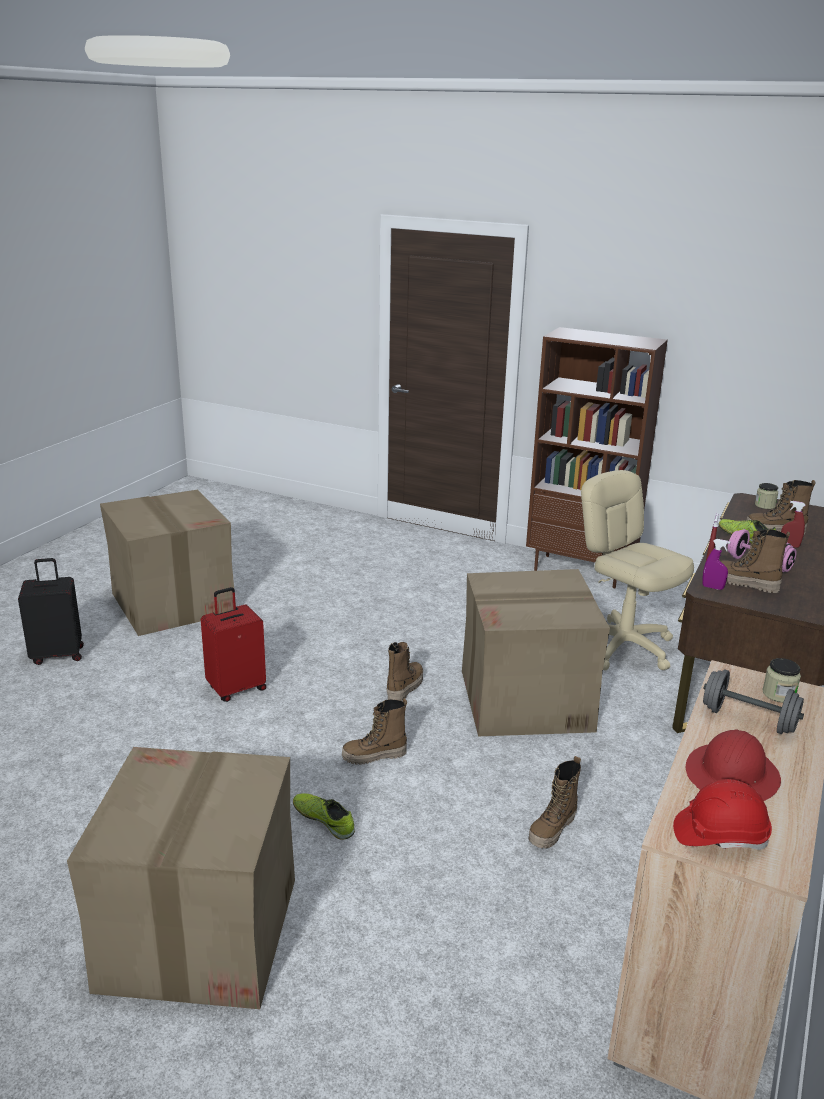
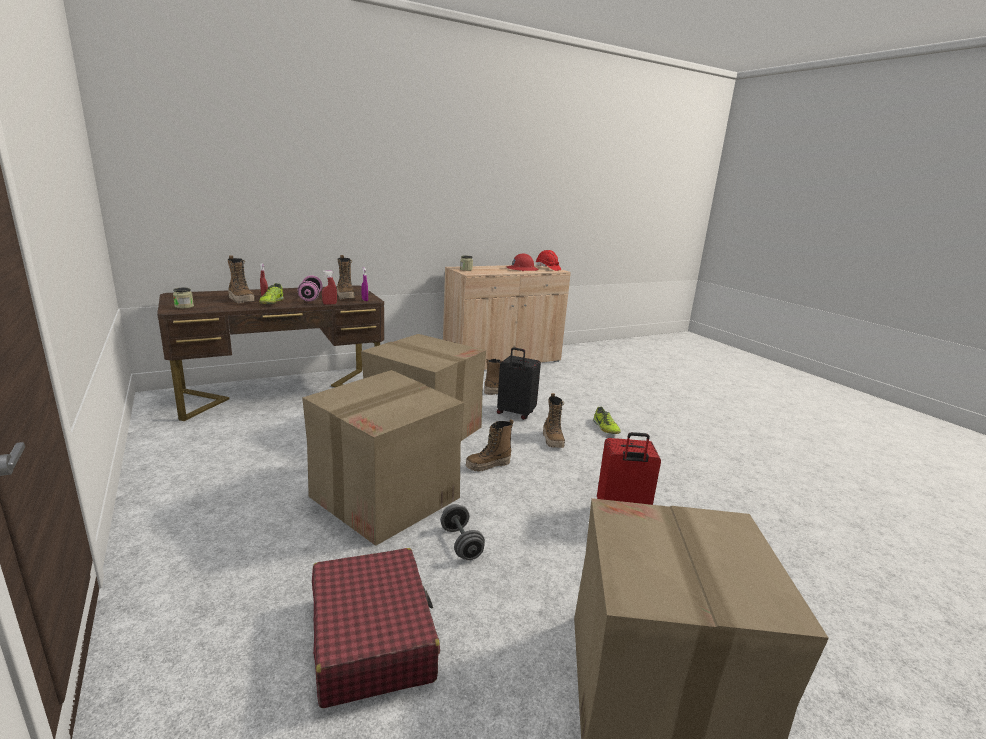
camera: 145 degrees left, 5 degrees down
(58, 654) = (828, 649): black suitcase -> black suitcase (515, 413)
(199, 934) = (685, 418): cardboard box -> cardboard box (386, 496)
(339, 571) = (372, 637): none -> red suitcase
(374, 756) = (553, 440): boot -> boot turned 60 degrees clockwise
(580, 571) = (155, 494): brown bookcase -> none
(623, 646) = (301, 430): beige office chair -> none
(748, 719) = (490, 270): grey dumbbell -> grey dumbbell (461, 543)

